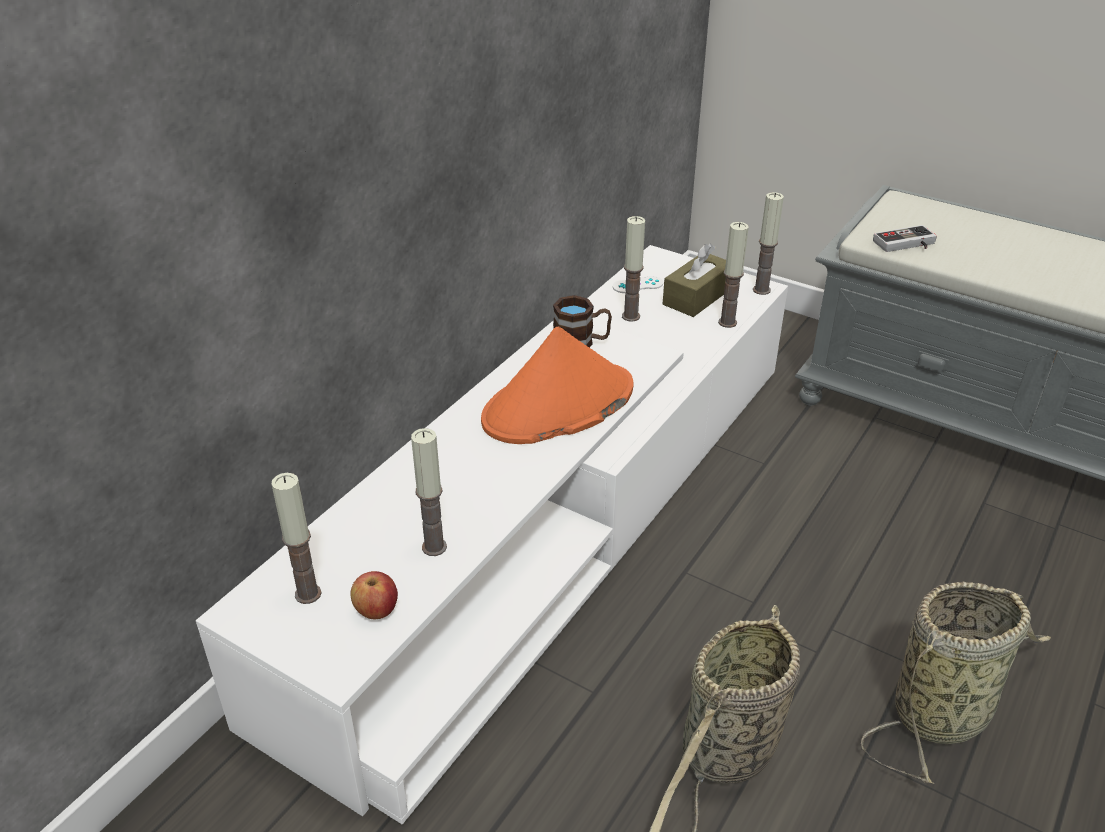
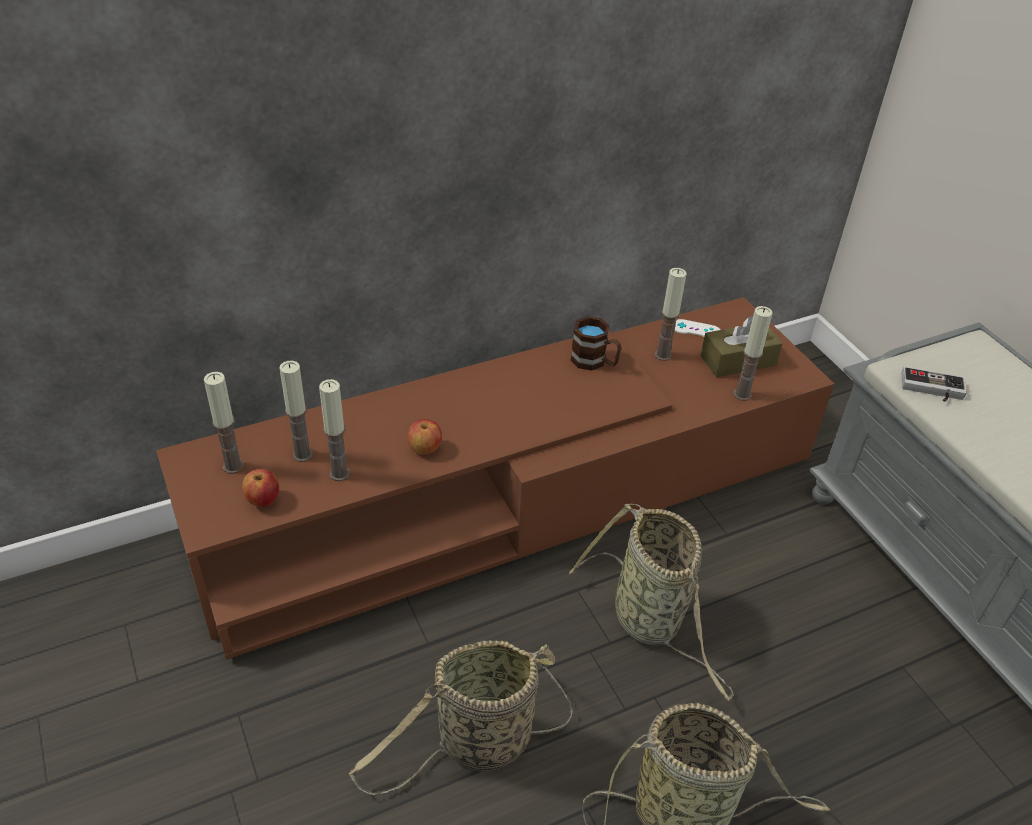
camera: 30 degrees right, 5 degrees up
(498, 485) = (425, 448): none -> apple
(552, 520) = (511, 498): white tv stand -> brown tv stand
(558, 405) = (527, 406): orange hat -> none
(761, 290) = (804, 377): candle -> candle (302, 454)
(771, 567) = (650, 622): none -> basket

